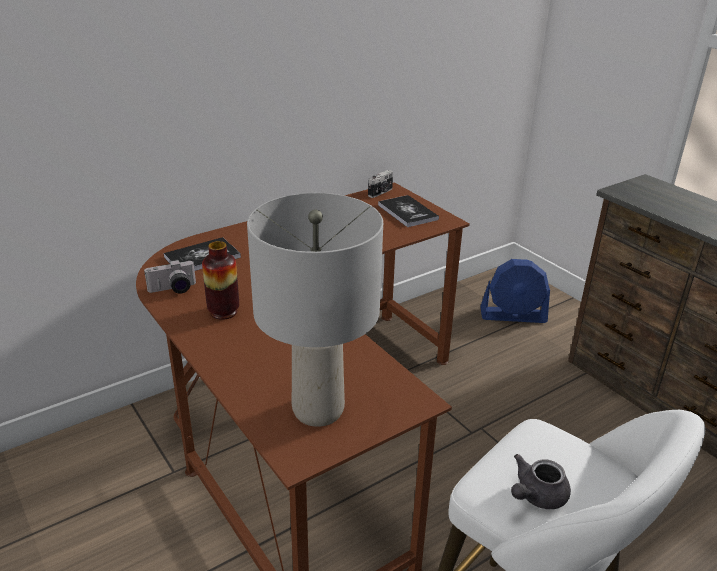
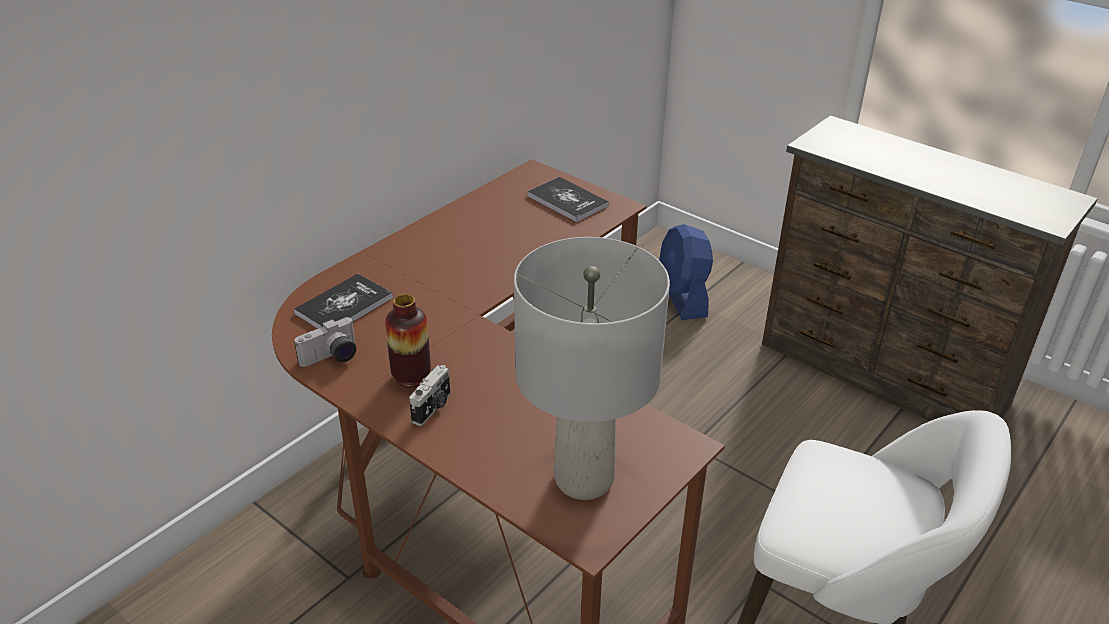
camera: 15 degrees left, 5 degrees up
(381, 193) = (522, 177): camera -> camera (433, 408)
(513, 315) = (683, 297): blue fan -> blue fan turned 90 degrees clockwise
(536, 496) = (847, 527): grey teapot -> none

